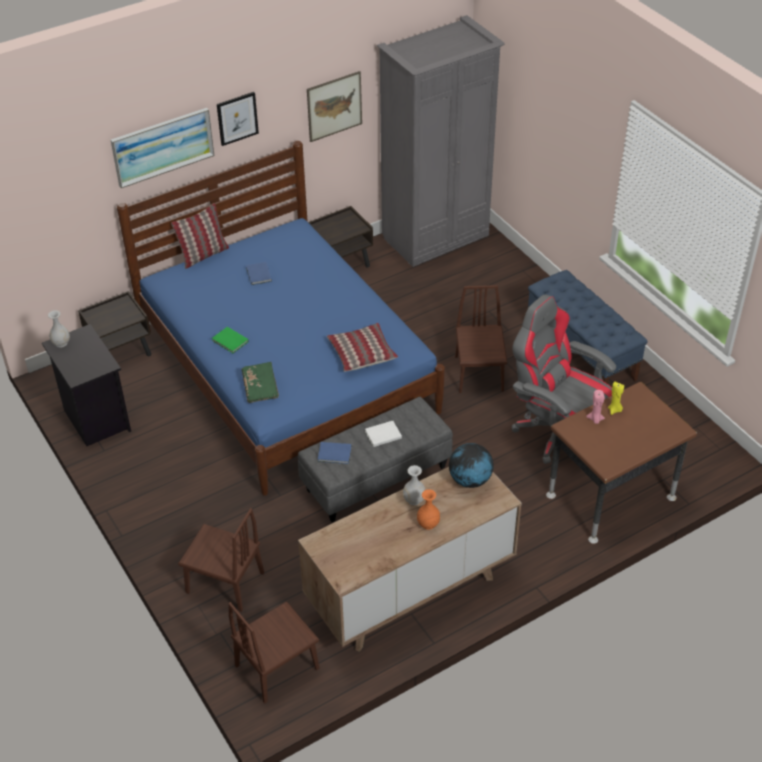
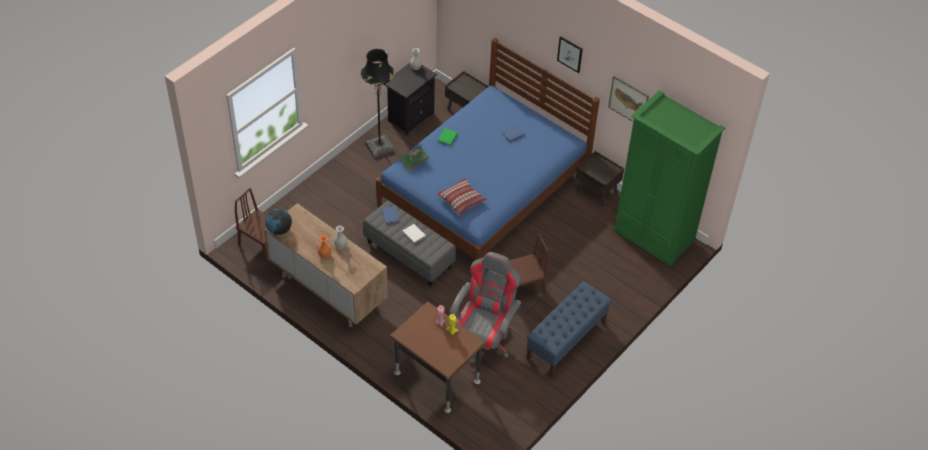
camera: 70 degrees right, 5 degrees up
(139, 468) = (379, 147): none -> black floor lamp
(162, 146) = (527, 31): picture -> none
(203, 255) = (522, 104): pillow -> none
(225, 582) = (310, 207): brown chair -> none
(435, 236) = (654, 236): grey wardrobe -> green wardrobe
(470, 480) = (364, 267): globe -> globe (279, 230)

